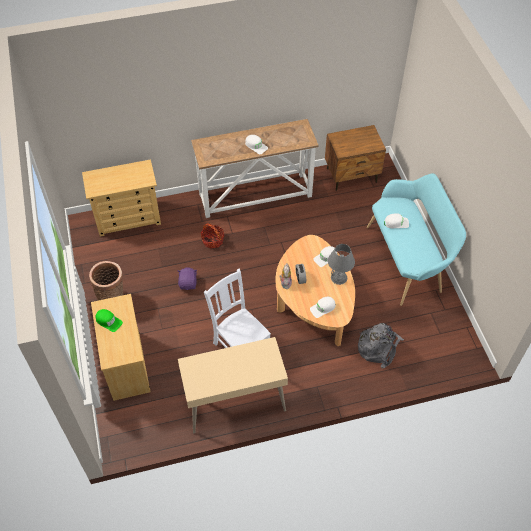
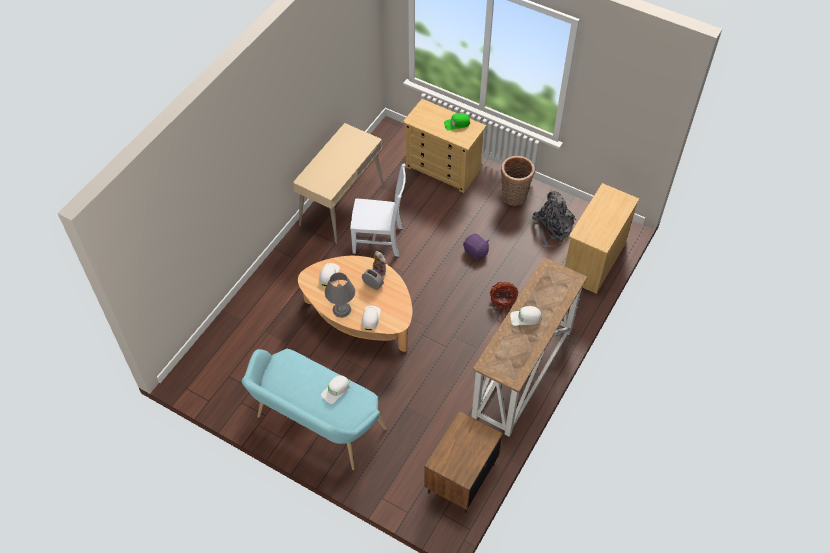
camera: 135 degrees right, 0 degrees up
(378, 347) = (271, 323): grey backpack -> grey backpack (553, 227)

